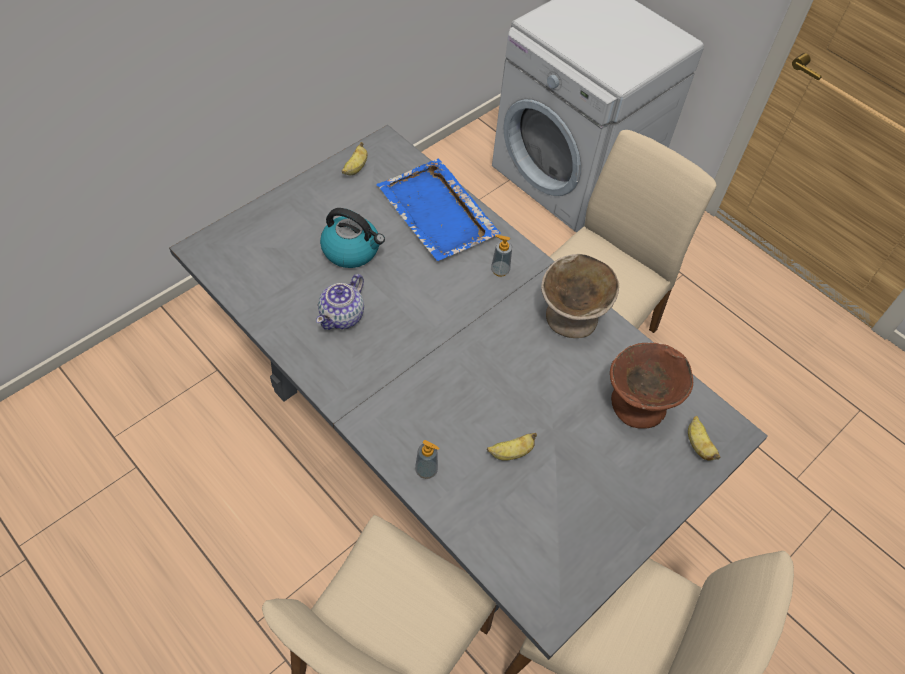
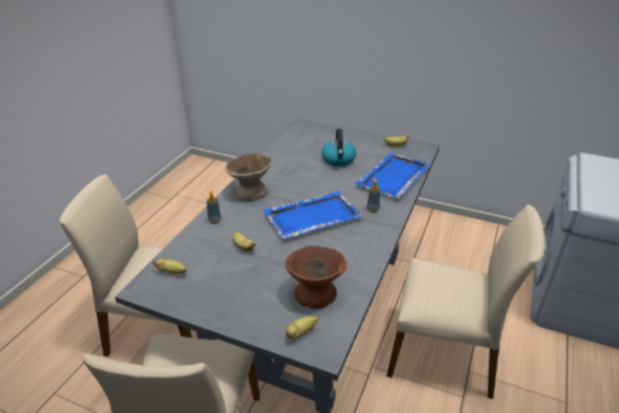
camera: 70 degrees right, 20 degrees down
(342, 316) = (294, 169): teapot -> none
(481, 345) = (311, 217): none -> blue tray
(528, 562) = (172, 272): none -> banana
(571, 317) = (362, 246): beige bowl -> beige bowl (251, 192)

